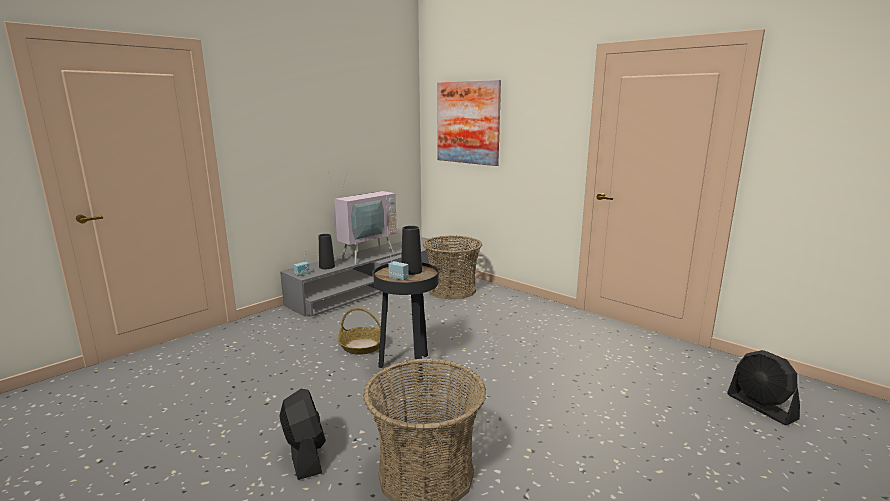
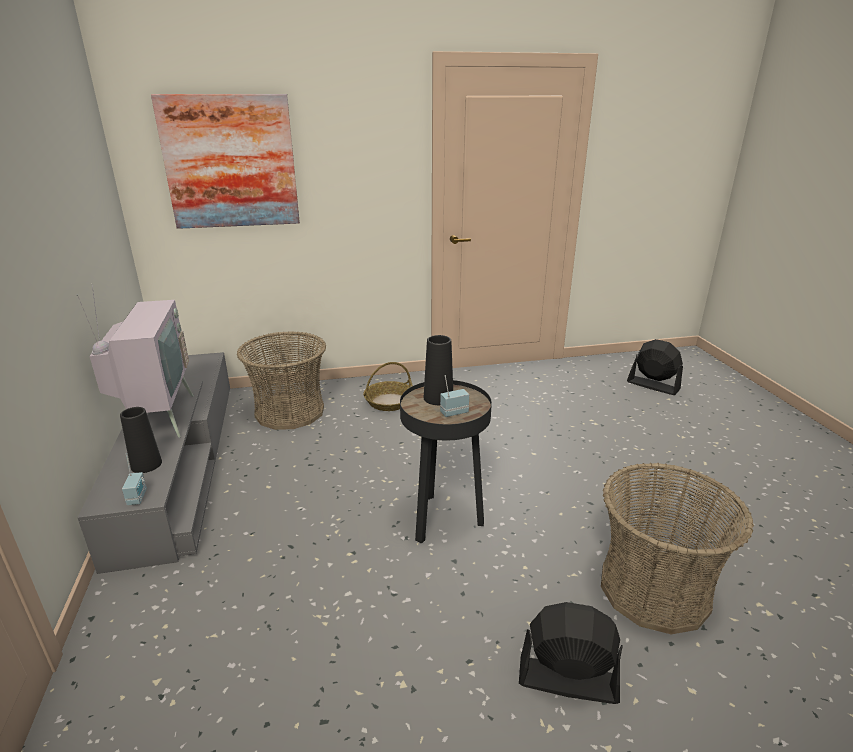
camera: 55 degrees left, 10 degrees up
(362, 346) = (348, 536): basket -> basket (389, 401)
(761, 407) = (652, 385): black fan -> black fan turned 150 degrees counterclockwise

